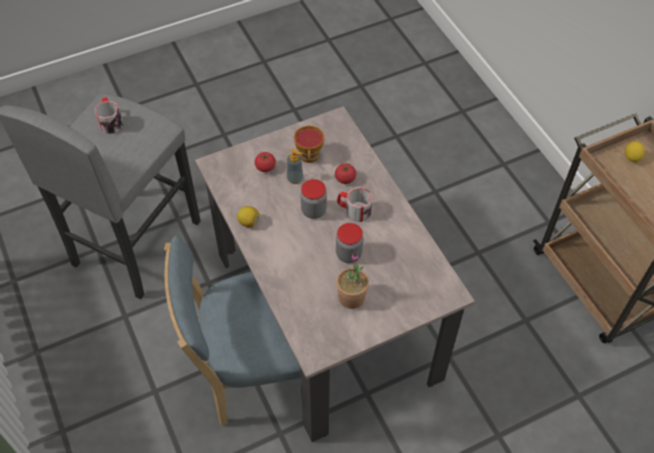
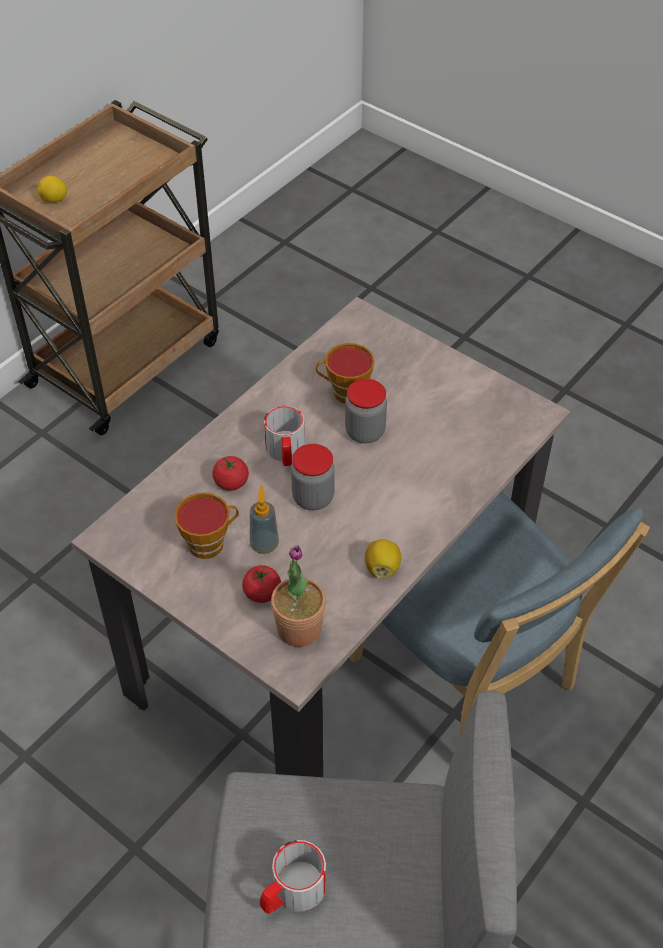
camera: 115 degrees left, 5 degrees down
(351, 297) = (431, 406): potted plant -> potted plant (299, 629)
(386, 257) = (344, 392): none -> cup

